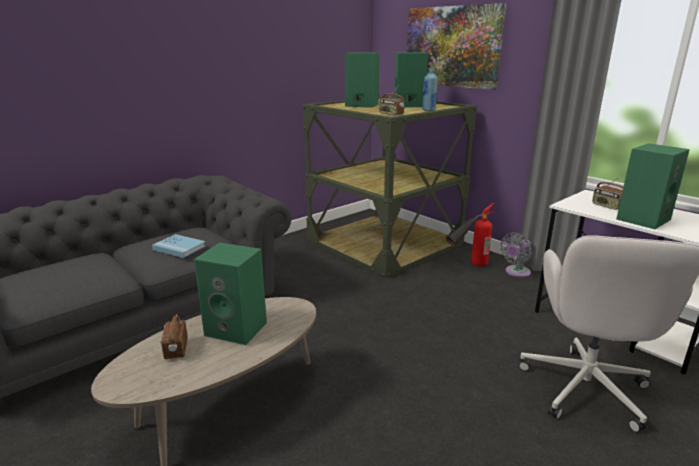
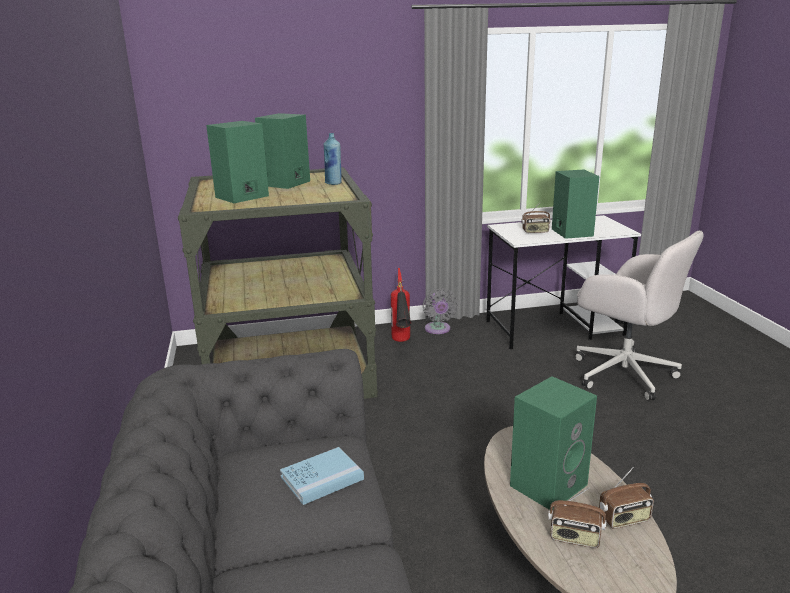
camera: 60 degrees left, 0 degrees up
(391, 114) = (334, 197): radio -> radio (624, 519)
(452, 47) = (289, 102): picture -> none

